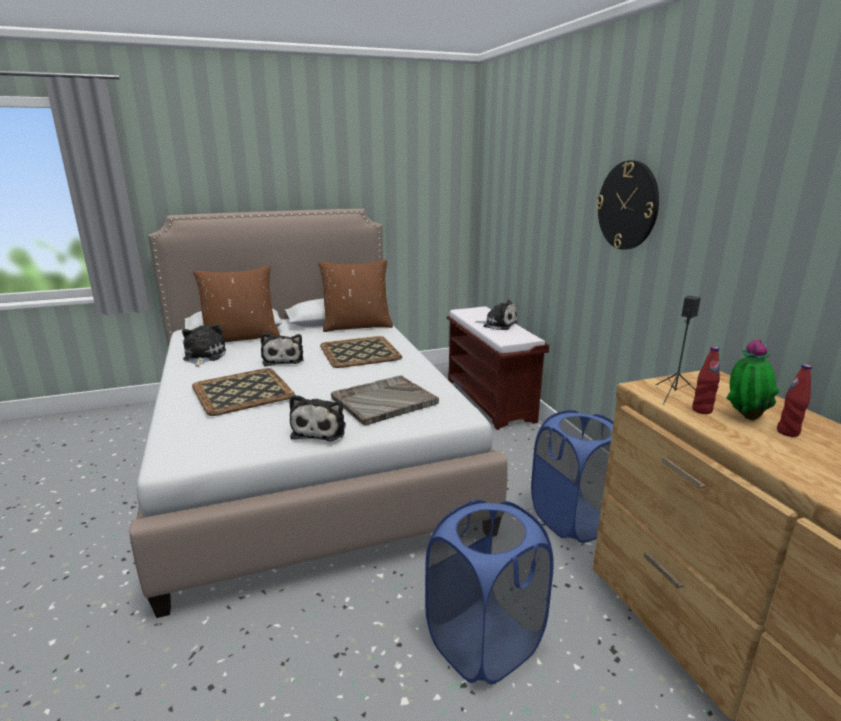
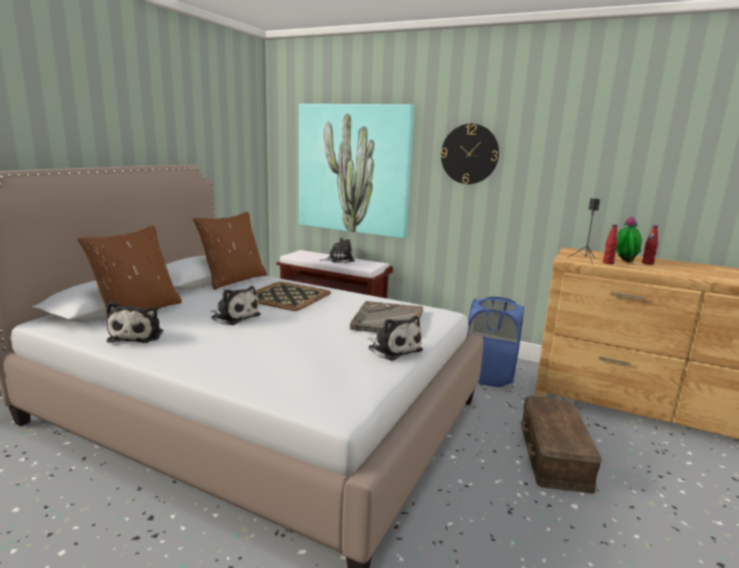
camera: 45 degrees left, 5 degrees down
(203, 356) = (138, 335): plush toy -> plush toy turned 135 degrees counterclockwise
(244, 391) = (270, 346): tray -> none
(484, 643) = (555, 455): blue laundry basket -> brown storage box
(529, 218) = (354, 169): none -> picture

